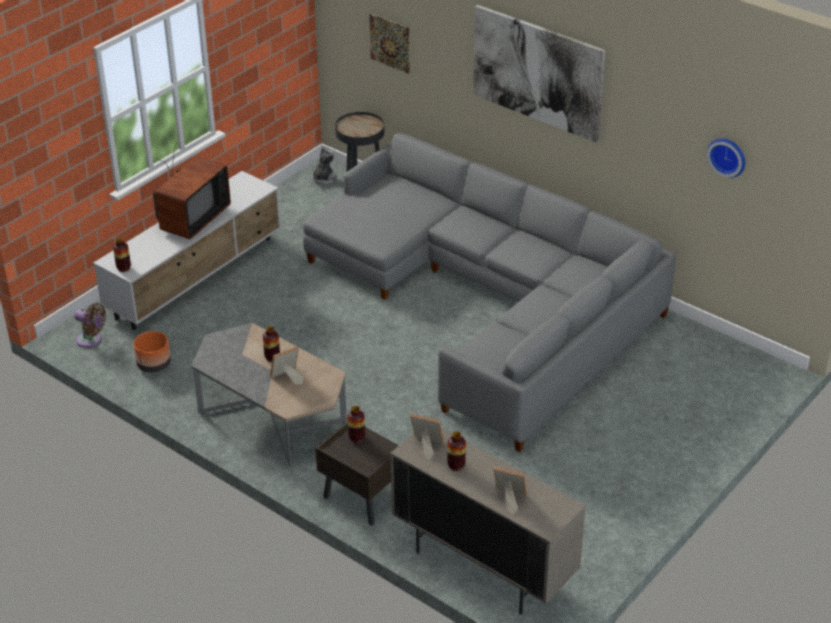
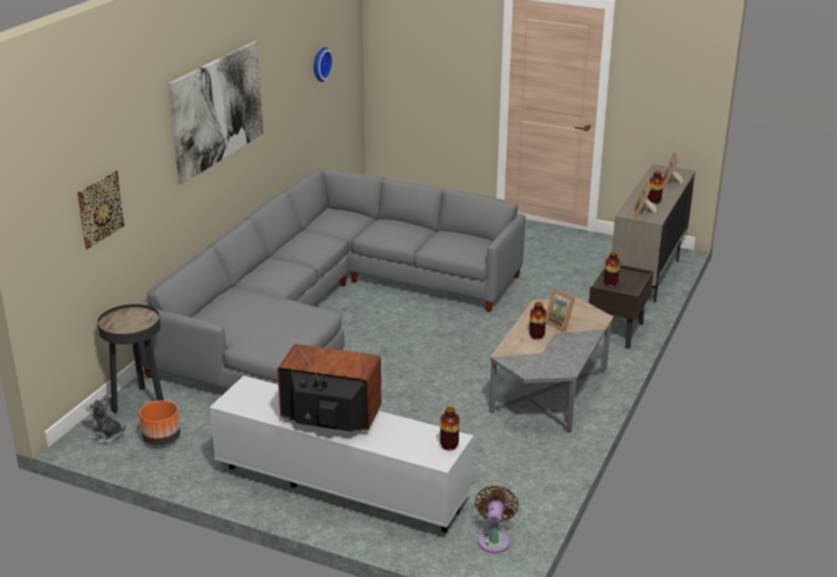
camera: 105 degrees left, 10 degrees down
(154, 365) = (513, 480): orange planter -> orange planter (161, 439)

